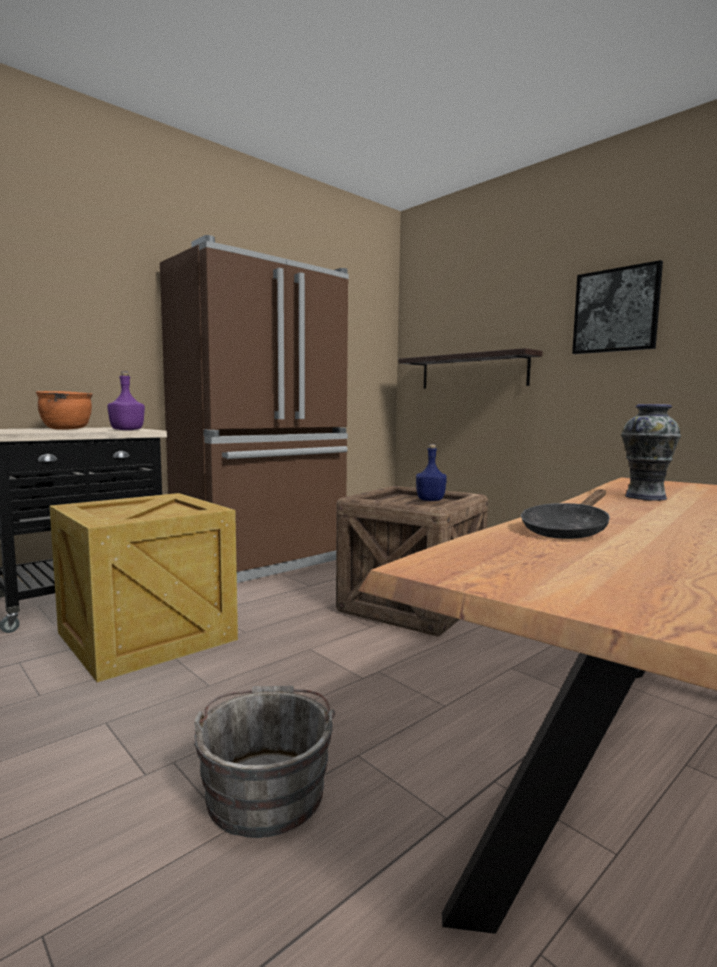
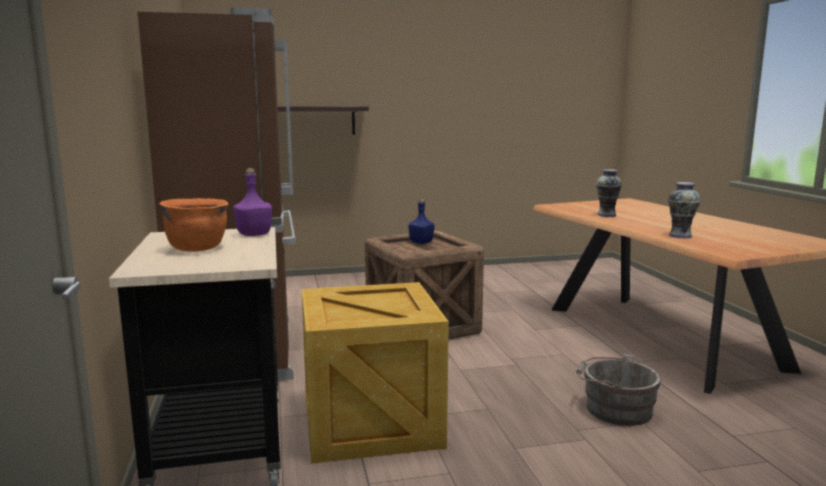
camera: 60 degrees left, 5 degrees up
(567, 530) = (680, 236): black frying pan -> vase
(616, 310) = (420, 80): picture -> none

